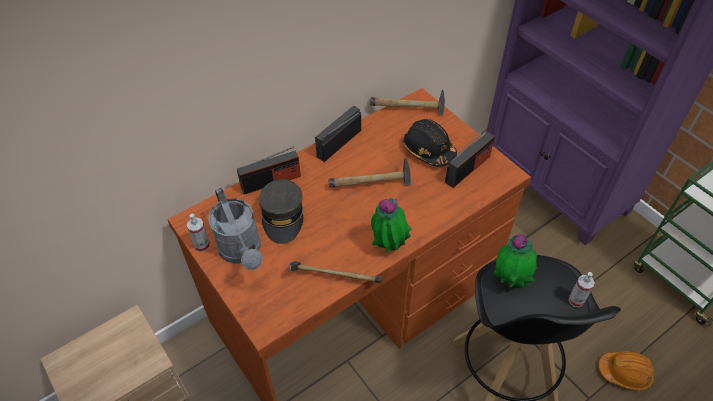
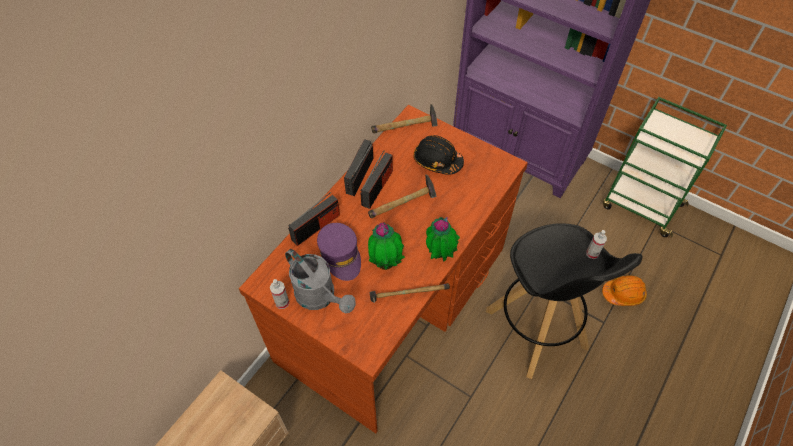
camera: 20 degrees left, 5 degrees up
(283, 216) = (340, 255): grey cap -> purple cap
(468, 169) = (476, 169): radio -> radio (377, 188)
(510, 281) = (538, 253): potted plant -> potted plant (386, 263)

